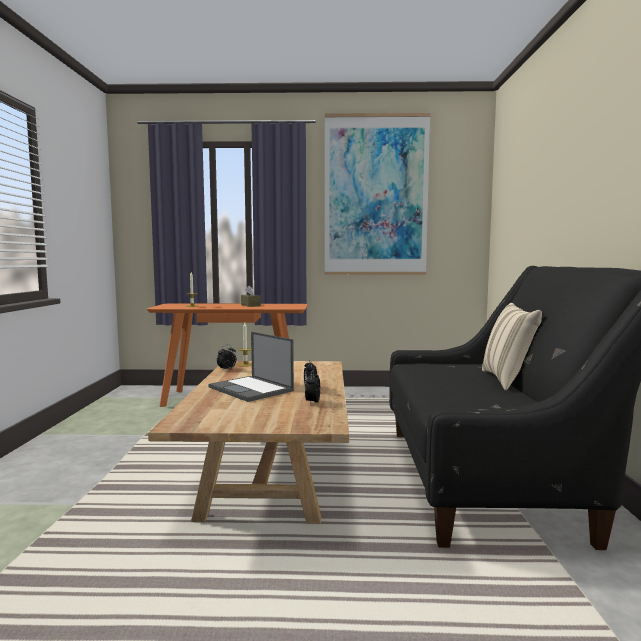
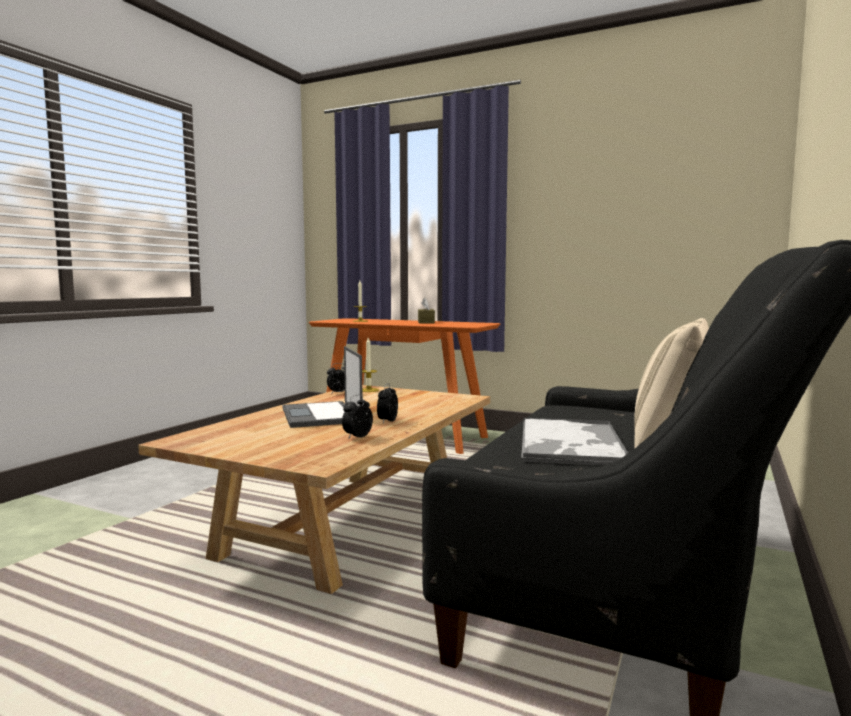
camera: 25 degrees right, 0 degrees up
(376, 196) = (605, 175): picture -> none
(463, 389) = (570, 443): none -> tray

